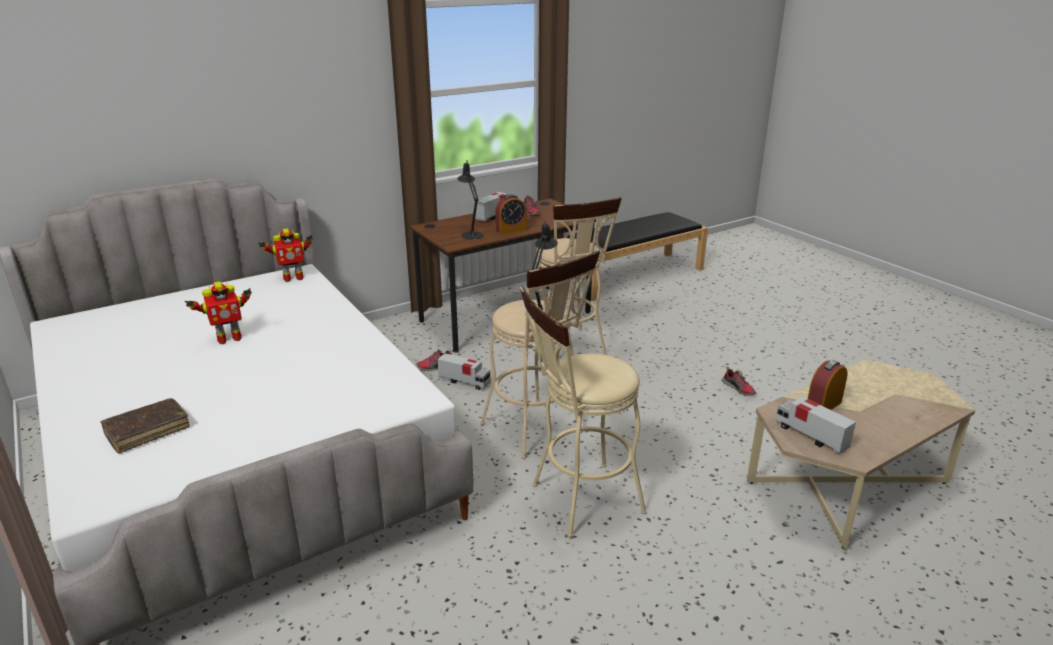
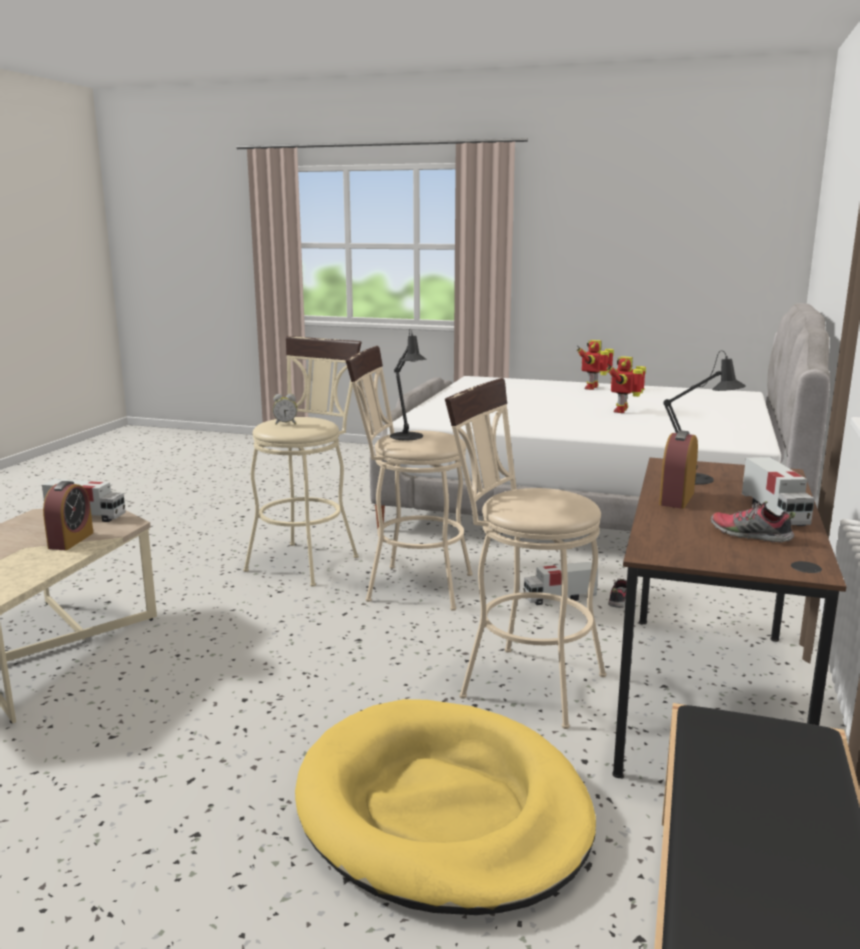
camera: 140 degrees right, 10 degrees down
(147, 431) = (524, 389): brown book -> none
(292, 278) = (738, 440): toy robot -> toy robot (593, 388)
(606, 369) = (285, 423): none -> alarm clock
(664, 326) = (442, 811): none -> yellow dog bed
(739, 389) = (210, 724): shoe -> none

